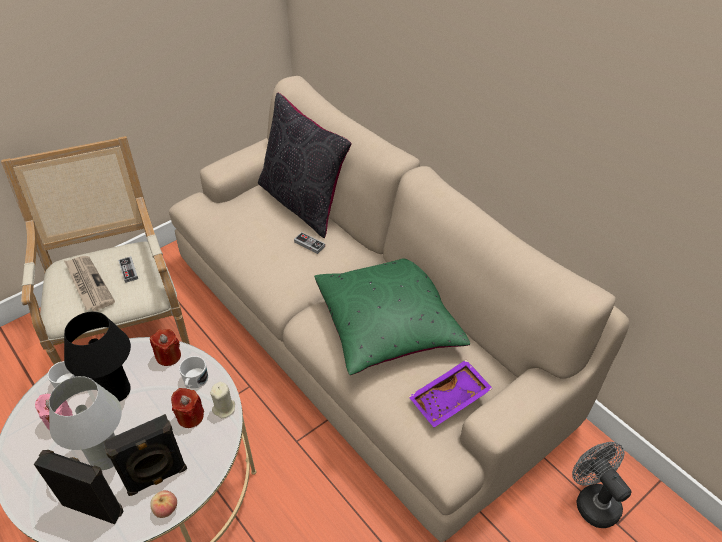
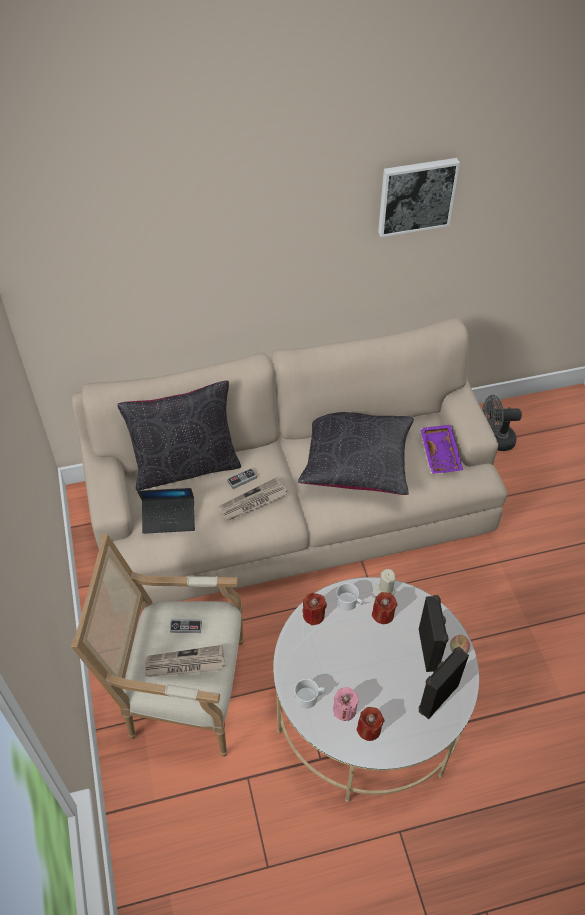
camera: 65 degrees left, 5 degrees up
(39, 451) = (369, 729): none -> red candle
(106, 456) = (395, 681): white table lamp -> none
(115, 391) = (333, 662): black table lamp -> none
(238, 214) = (169, 518): none -> laptop
(286, 261) = (253, 501): none -> newspaper
(387, 323) = (356, 461): green pillow -> black pillow
(628, 78) = (416, 195): none -> picture

